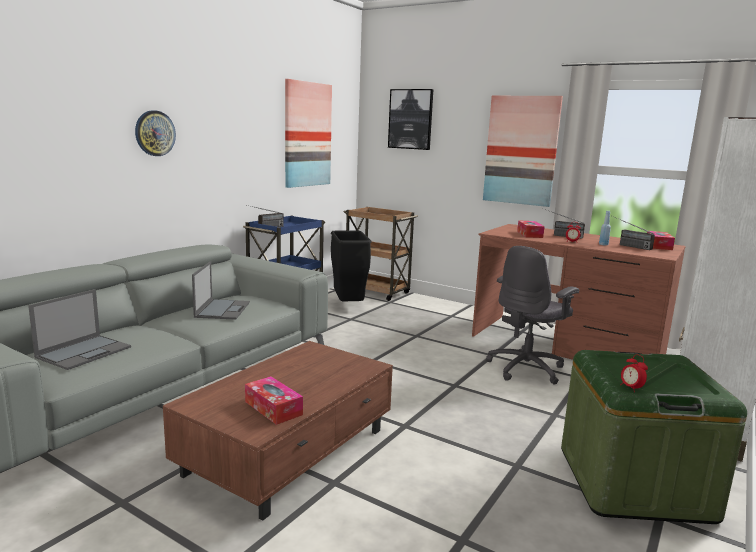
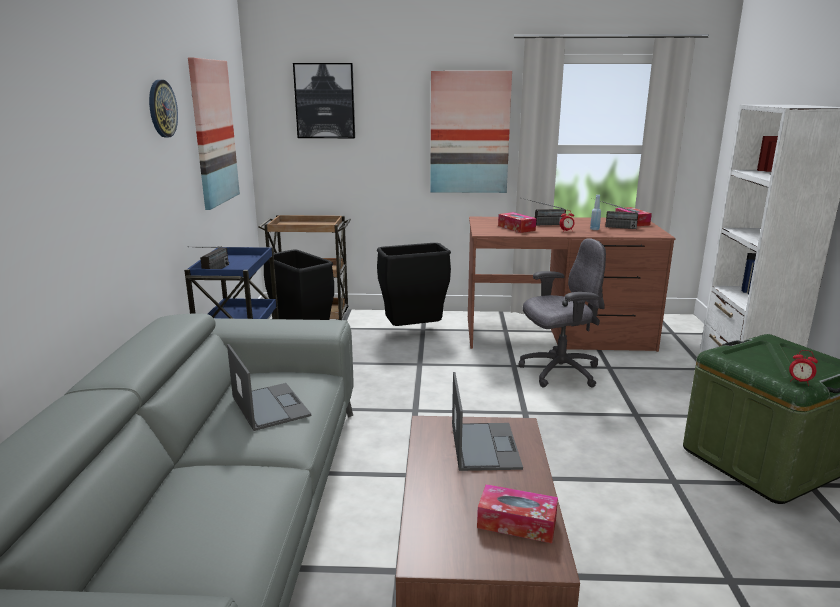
camera: 30 degrees left, 5 degrees up
(84, 352) = (194, 544): laptop -> laptop (484, 446)
(154, 133) = (80, 165): wall clock -> wall clock (162, 108)
(441, 315) = (413, 331): none -> black trash can
(526, 369) = (558, 372): grey office chair -> grey office chair turned 120 degrees counterclockwise

